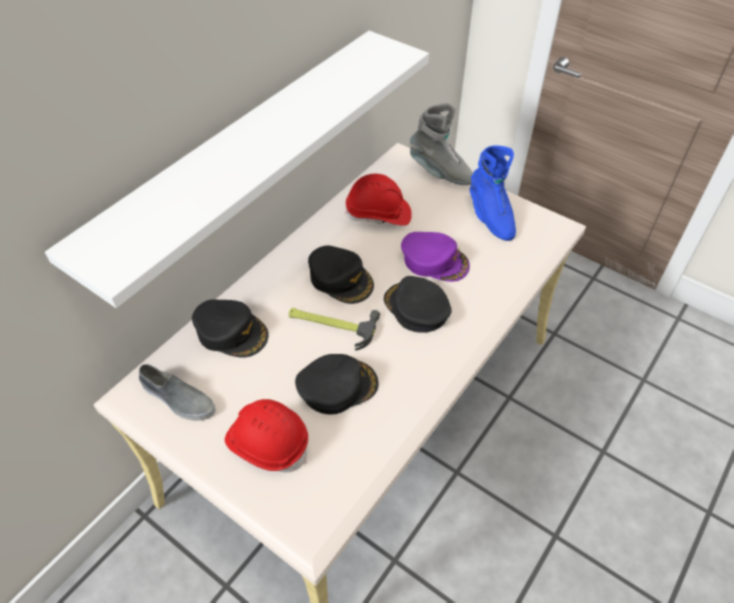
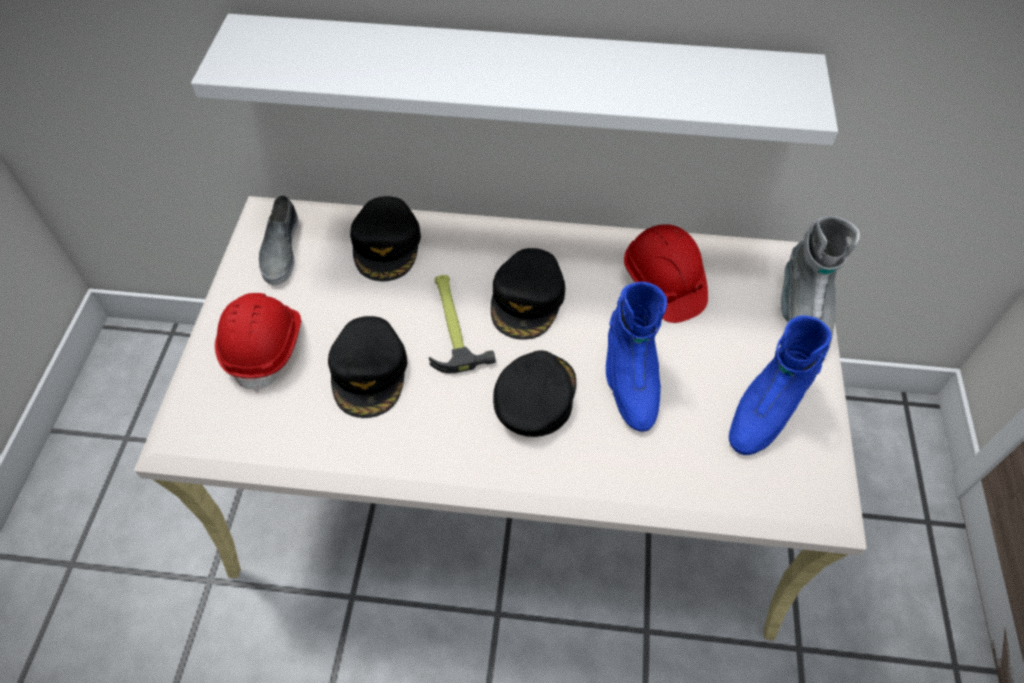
camera: 60 degrees right, 5 degrees up
(337, 386) = (369, 372): black cap -> black cap turned 45 degrees clockwise
(434, 261) = (629, 380): purple cap -> blue boot

